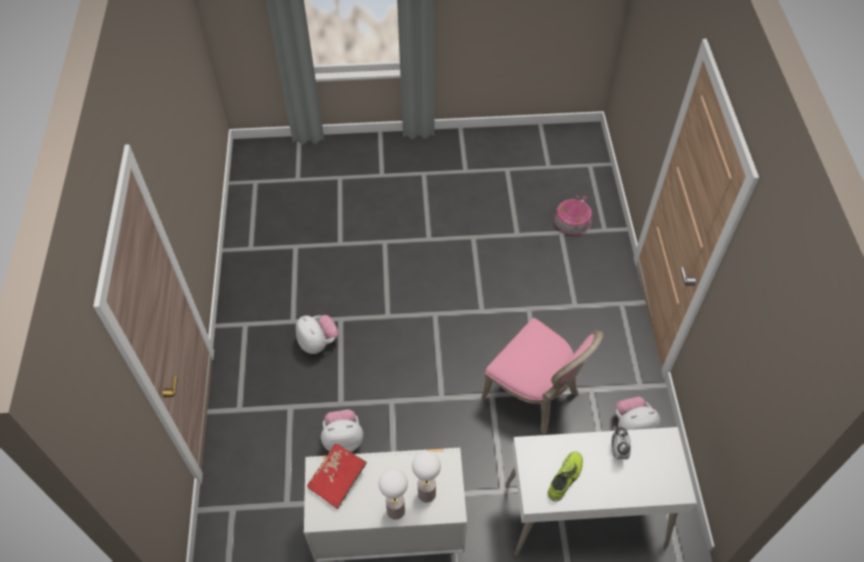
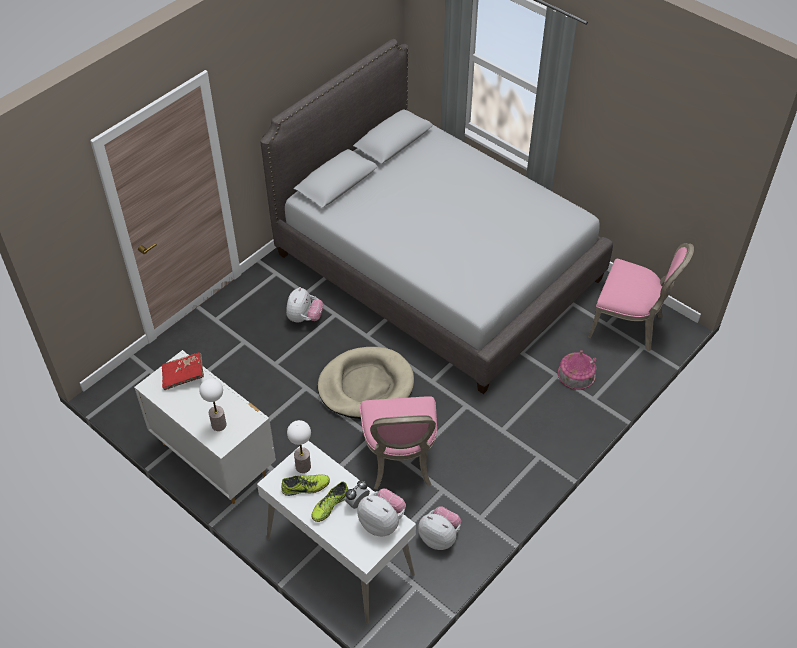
camera: 45 degrees right, 5 degrees down
(343, 439) = (251, 385): plush toy -> plush toy (382, 522)
(375, 215) = (437, 266): none -> grey bed
(395, 510) = (192, 418): table lamp -> table lamp (303, 466)
(437, 357) = (366, 385): none -> beige dog bed
(562, 155) = (629, 324): none -> pink chair
(602, 475) = (330, 505): none -> shoe

